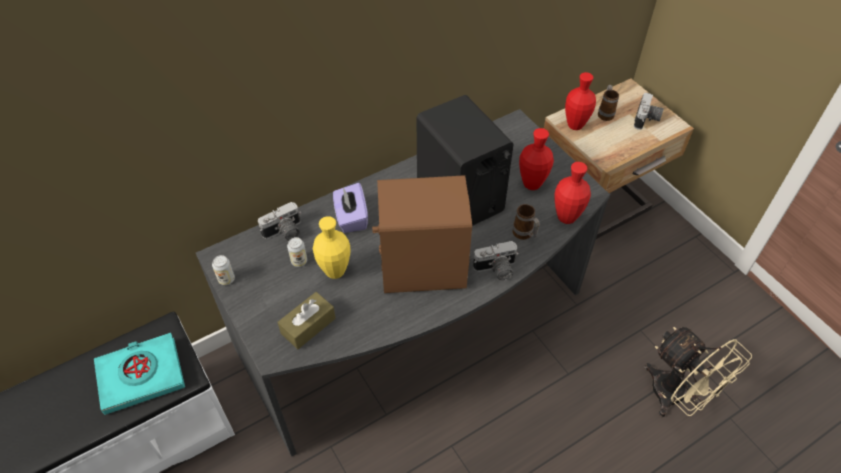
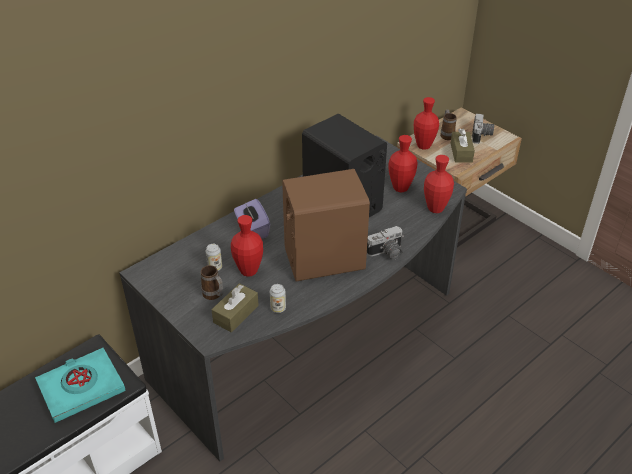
camera: 10 degrees left, 10 degrees down
(226, 279) = (153, 288): can -> can (278, 308)
(284, 233) = (196, 248): camera -> none
(335, 271) = (249, 271): yellow vase -> red vase
(525, 235) = (404, 225): mug -> mug (214, 296)
(617, 139) = (461, 153): none -> brown tissue box
(676, 397) = (551, 363): beige fan -> none

